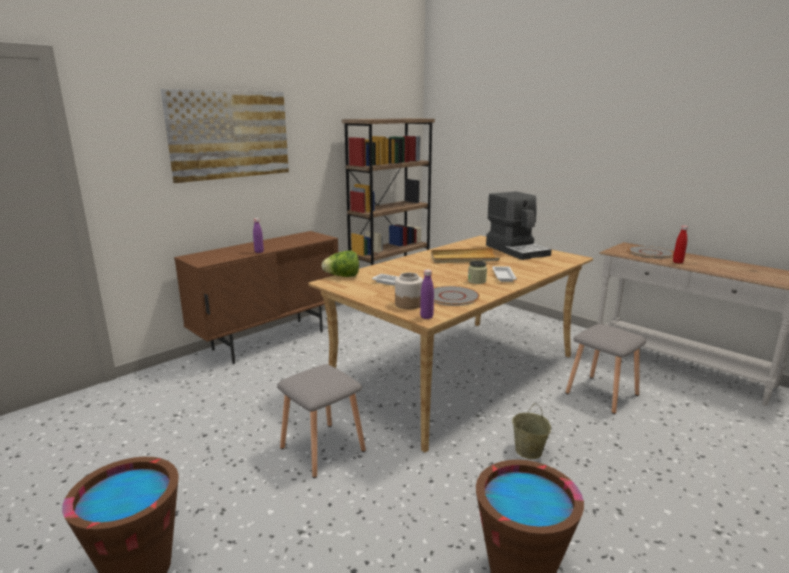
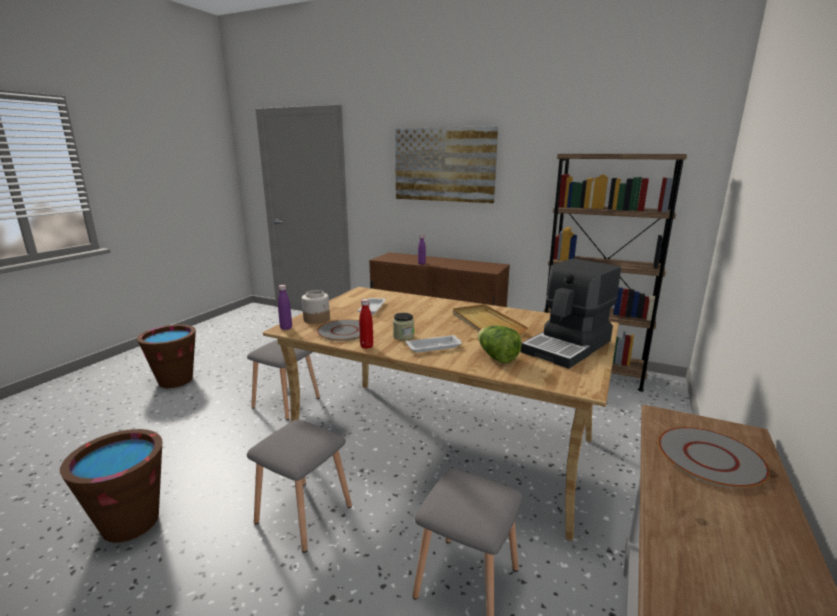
camera: 70 degrees right, 0 degrees up
(342, 276) = (379, 292): lettuce -> lettuce (496, 357)
(529, 451) = (302, 514): beige bucket -> grey stool
(677, 262) = (675, 492): red bottle -> red bottle (366, 346)

